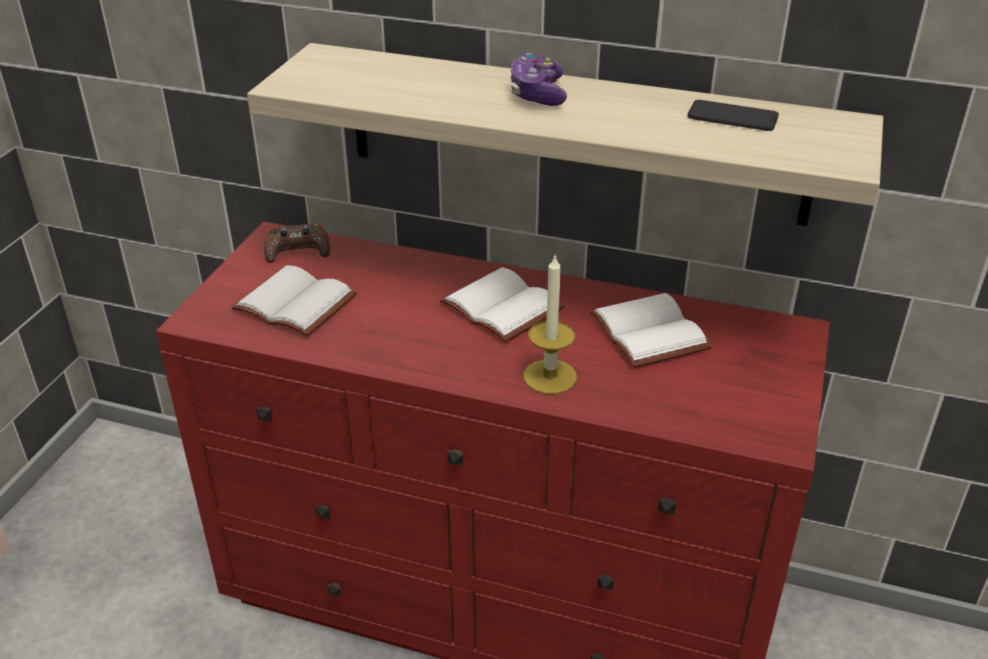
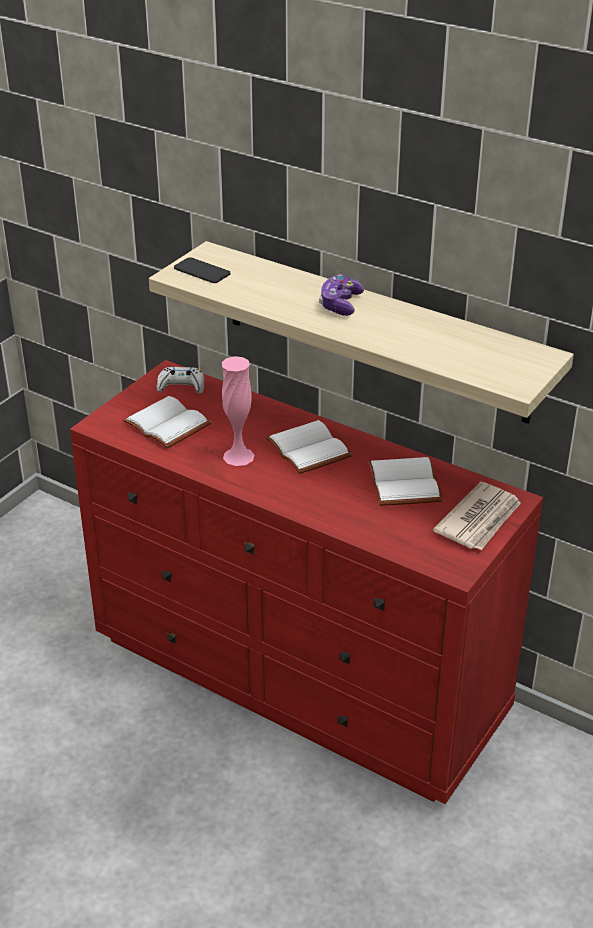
camera: 15 degrees right, 0 degrees up
(297, 251) = (181, 386): brown game controller -> white game controller
(411, 332) = (238, 456): none -> pink vase
(550, 376) = (319, 502): candle -> none
(732, 117) = (464, 340): phone -> phone (202, 271)
(771, 365) = (480, 520): none -> newspaper

